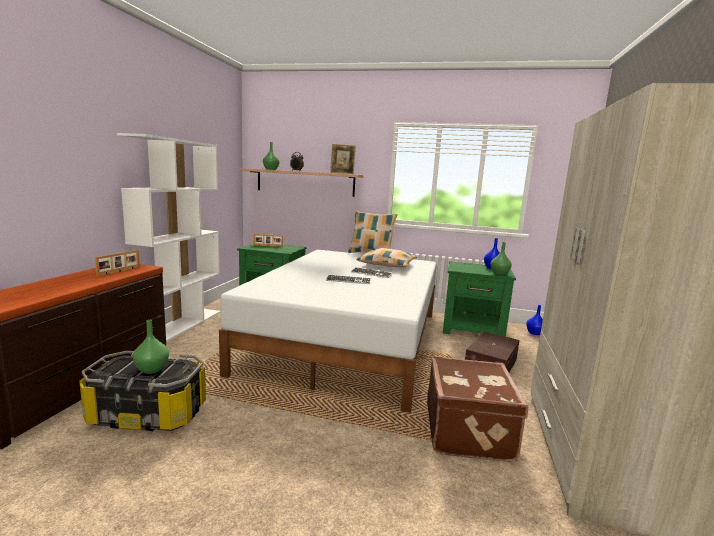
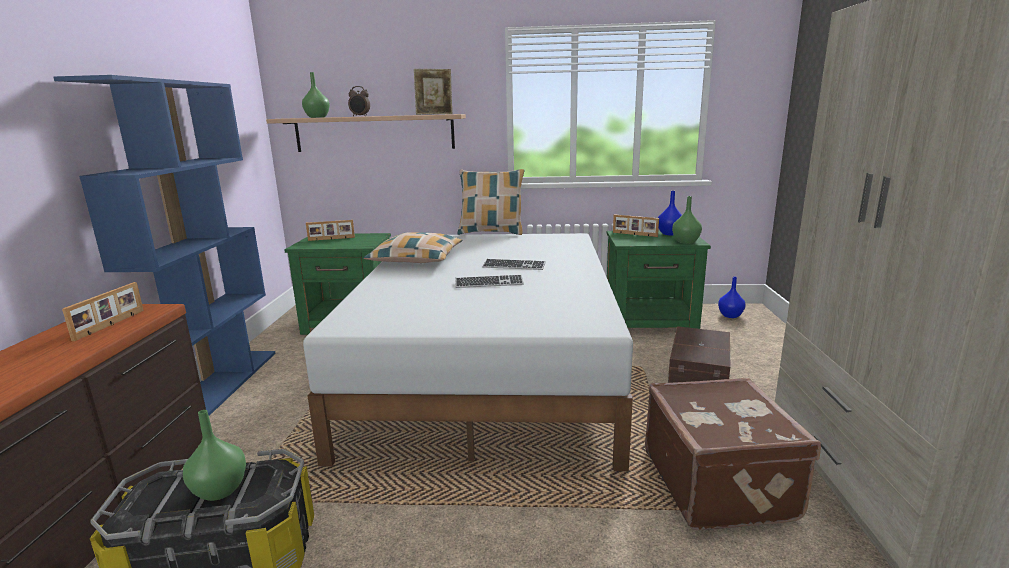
camera: 10 degrees left, 5 degrees up
(181, 325) = (218, 386): white bookcase -> blue bookcase
(387, 265) = (526, 248): pillow -> pillow (416, 259)
(466, 265) = (634, 234): none -> picture frame

